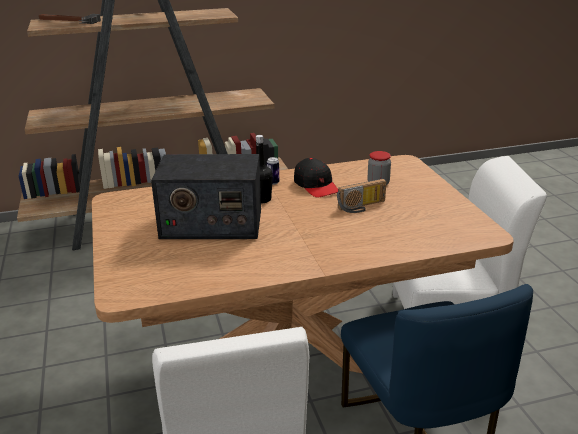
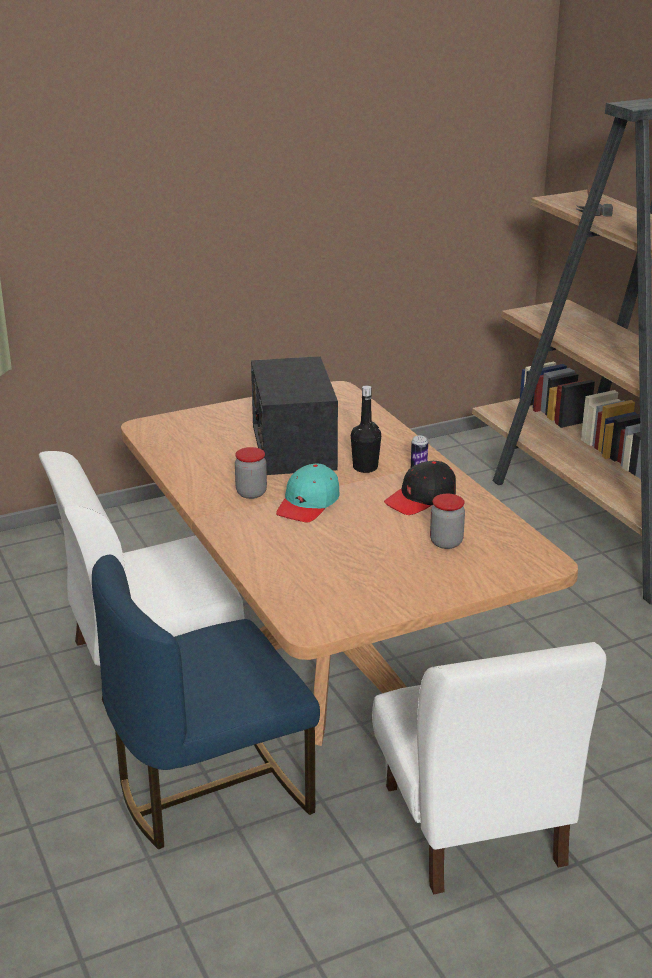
camera: 80 degrees right, 0 degrees up
(288, 246) = (251, 493): none -> jar
(313, 224) = (308, 504): none -> turquoise cap
(362, 207) = (366, 533): radio -> none

